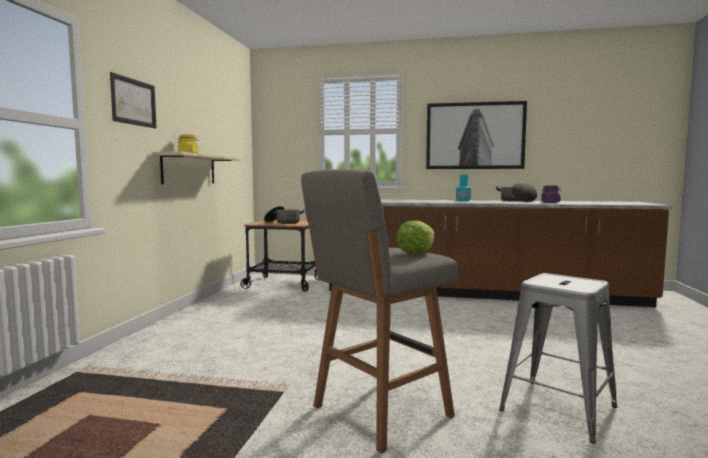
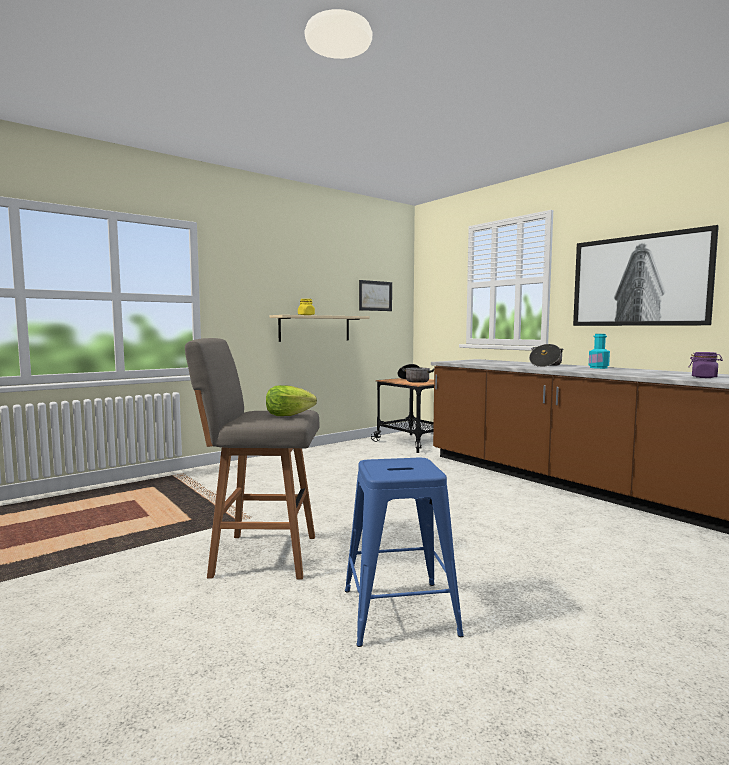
camera: 40 degrees right, 0 degrees up
(134, 102) = (250, 277): picture -> picture (375, 296)
(516, 201) = (671, 372): cooking pot -> cooking pot (545, 365)
(558, 408) = (399, 611): grey stool -> blue stool

